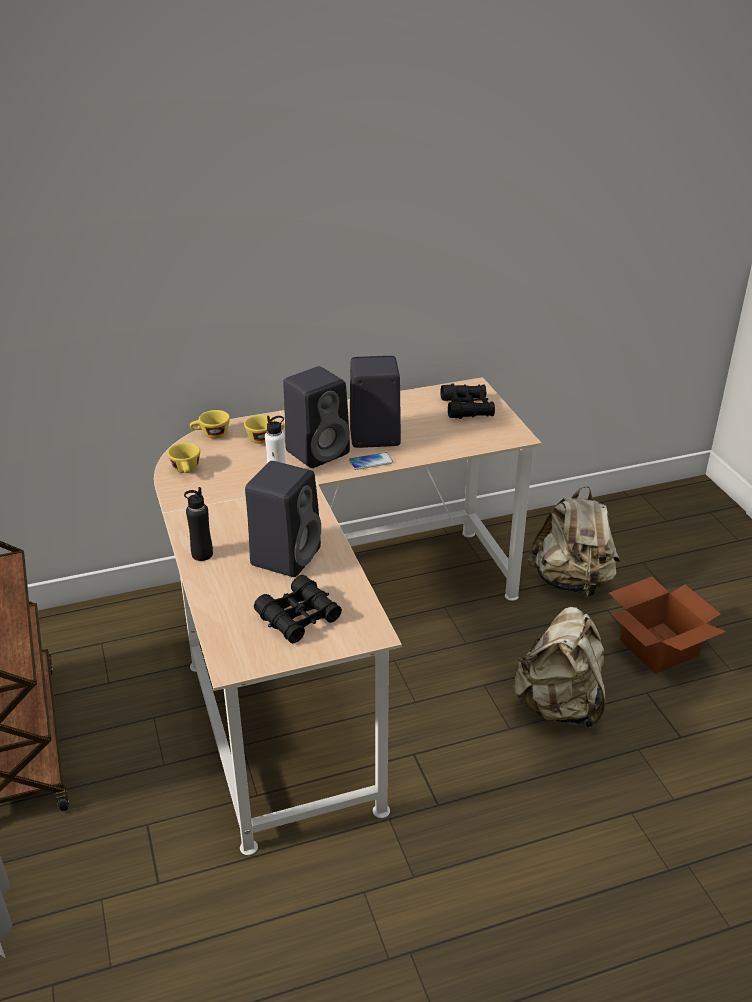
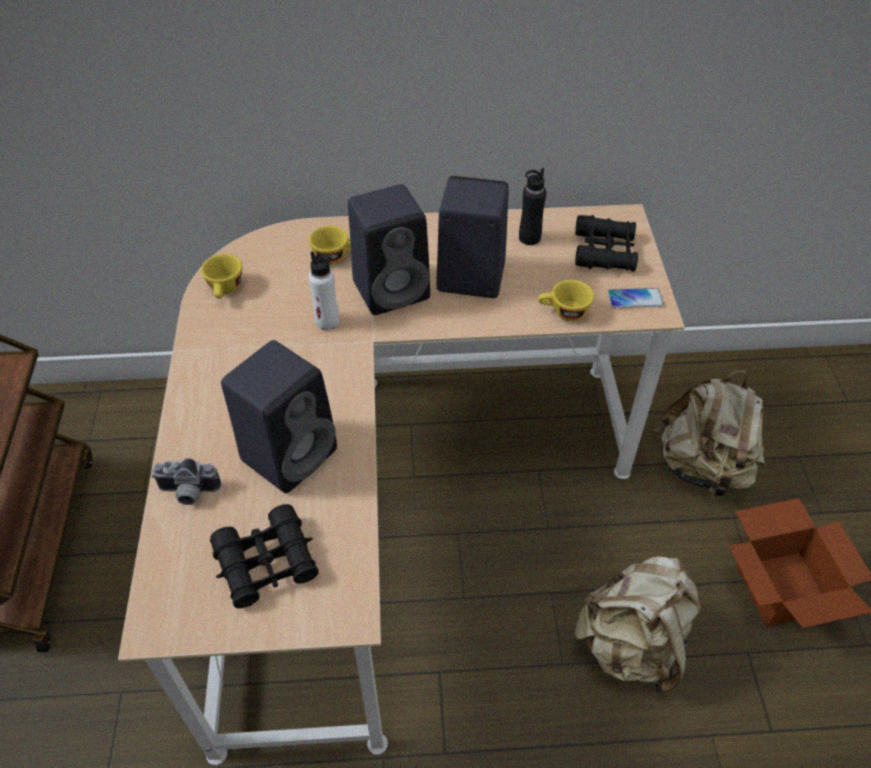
camera: 15 degrees right, 15 degrees up
(202, 554) = (191, 428): black bottle -> black bottle (529, 238)
(211, 435) = (275, 239): yellow cup -> yellow cup (563, 312)
(219, 590) = (188, 493): none -> camera
(371, 462) = (451, 318): phone -> phone (635, 299)

